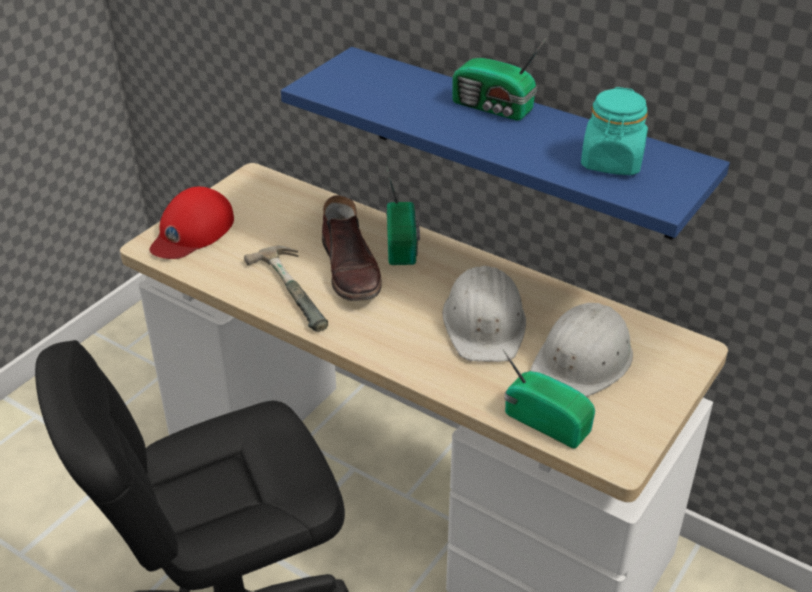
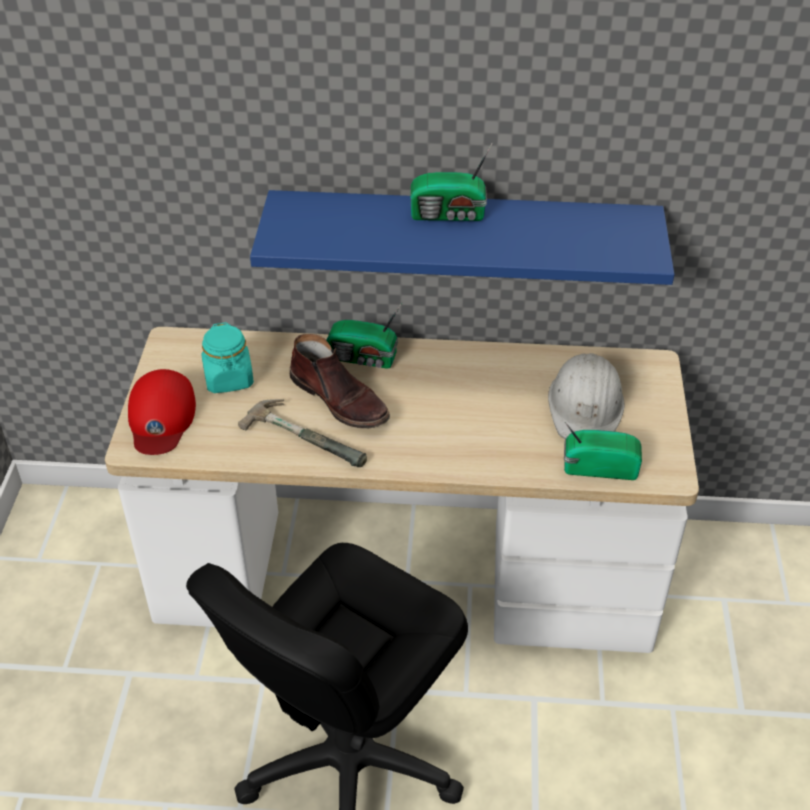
camera: 30 degrees left, 5 degrees up
(403, 244) = (364, 358): radio -> radio turned 135 degrees clockwise
(485, 323) = (488, 404): white hard hat -> none
(612, 162) = (583, 235): turquoise jar -> turquoise jar (229, 379)

